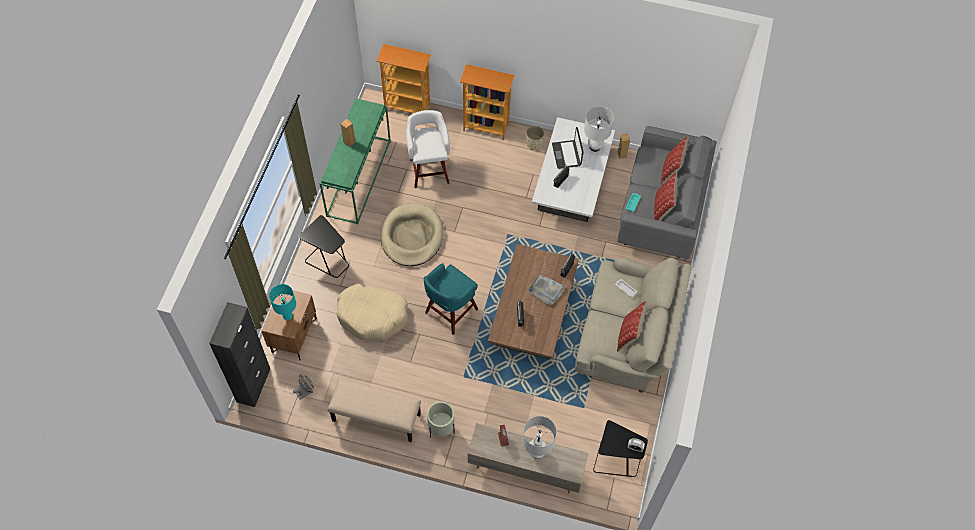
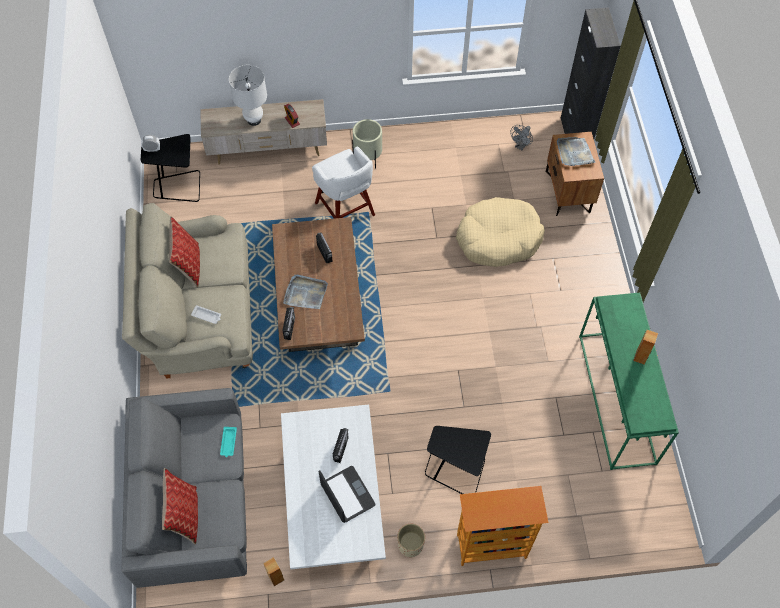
camera: 160 degrees right, 0 degrees up
(287, 316) = (574, 153): turquoise table lamp -> grey tray
(328, 260) = (585, 281): black side table -> black side table (455, 471)
(376, 418) = (437, 146): beige bench -> none
(407, 107) = (619, 536): bookcase -> none
(412, 236) = (505, 344): beige dog bed -> none
(429, 170) = (534, 445): white stool -> white stool (345, 210)
(450, 312) = (415, 272): turquoise stool -> none
(594, 147) = (311, 524): white table lamp -> none
(662, 208) = (185, 449): pillow -> none

